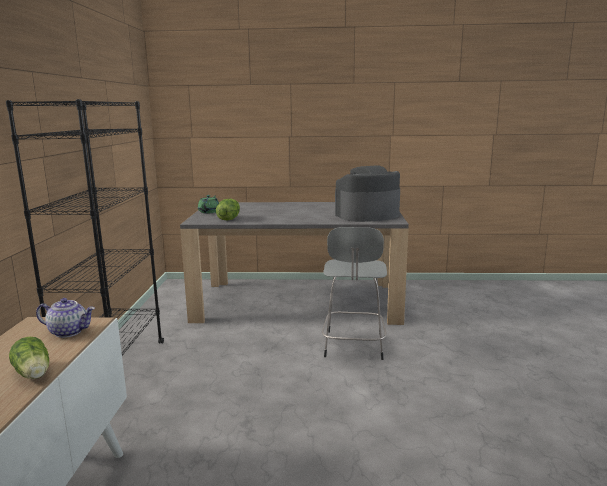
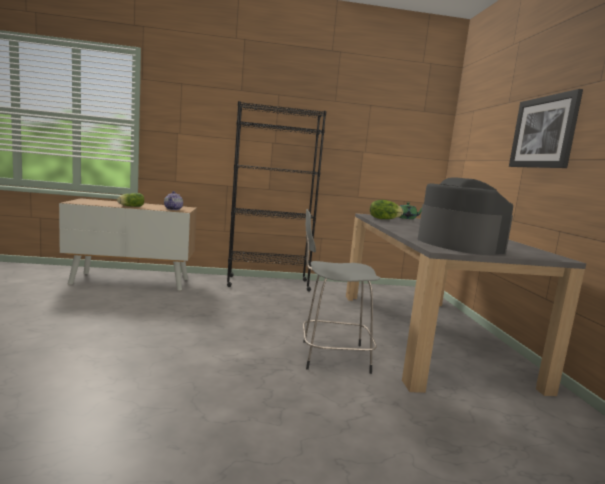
camera: 80 degrees right, 5 degrees down
(309, 115) = (543, 132): none -> picture

